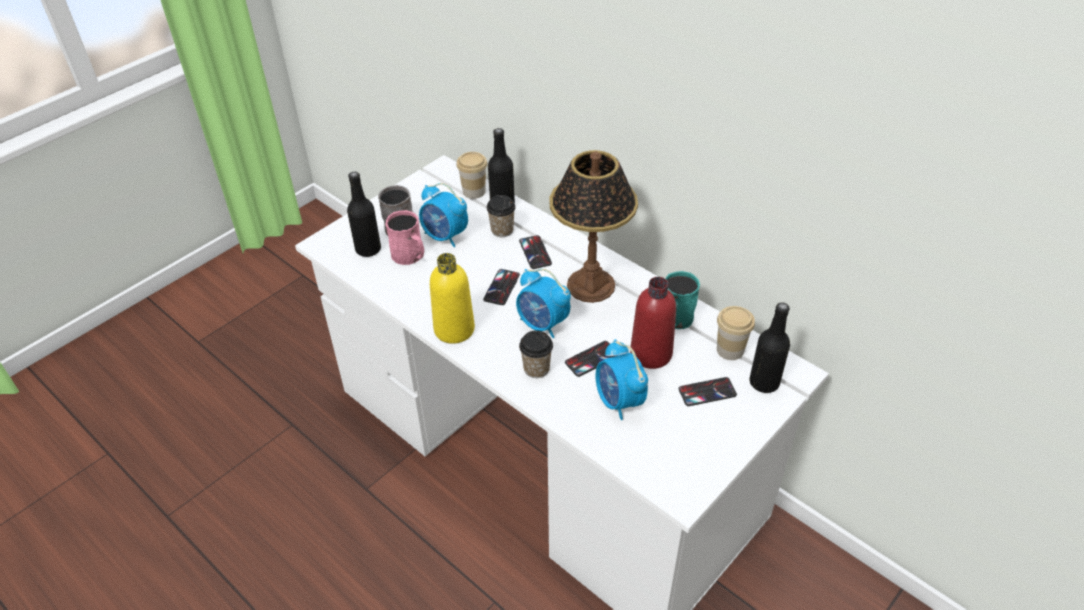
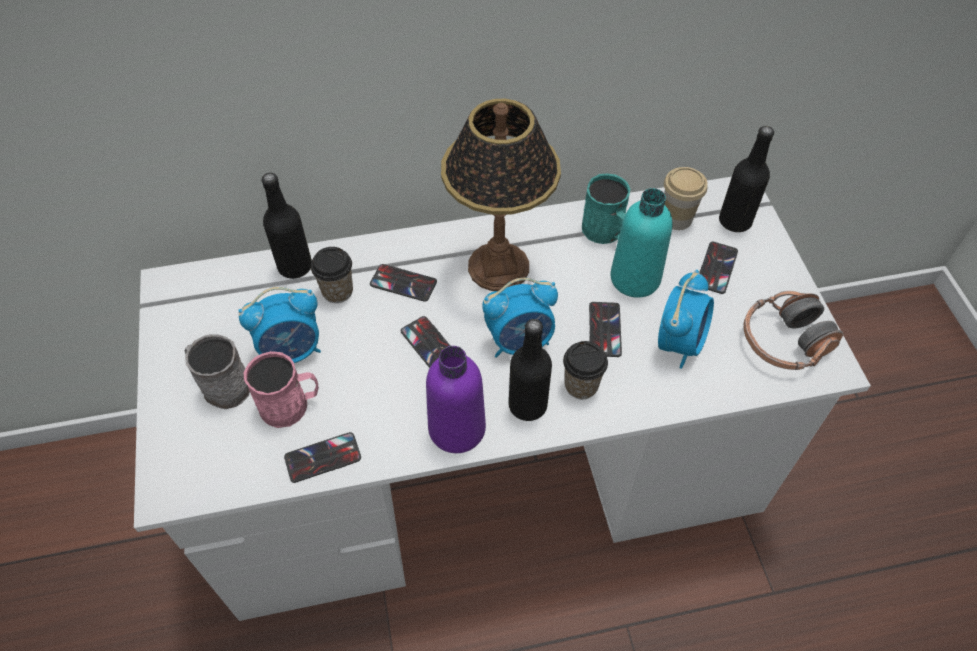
camera: 55 degrees left, 10 degrees up
(368, 249) = (232, 444): black bottle -> black bottle (527, 405)
(388, 286) = (323, 458): none -> phone
(454, 329) = (457, 429): yellow bottle -> purple bottle
(474, 191) = (242, 279): cup -> none
(619, 401) = (679, 342): alarm clock -> alarm clock turned 75 degrees counterclockwise
(651, 353) = (635, 278): red bottle -> turquoise bottle
(678, 459) = (784, 341): none -> headphones

